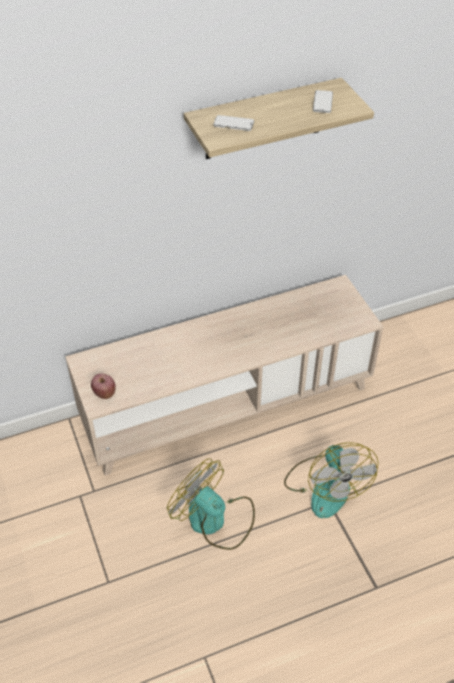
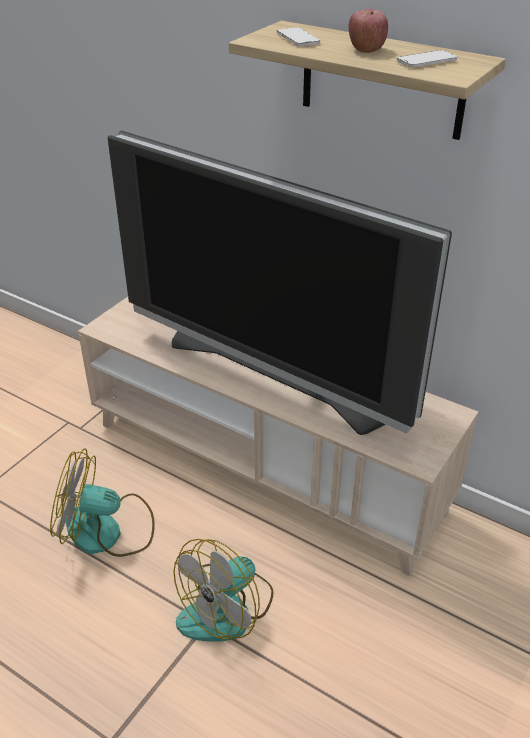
camera: 55 degrees right, 10 degrees down
(104, 393) = (117, 325): apple -> apple (366, 50)
(215, 519) = (107, 532): fan -> fan turned 90 degrees counterclockwise
(239, 341) = (273, 377): none -> television

